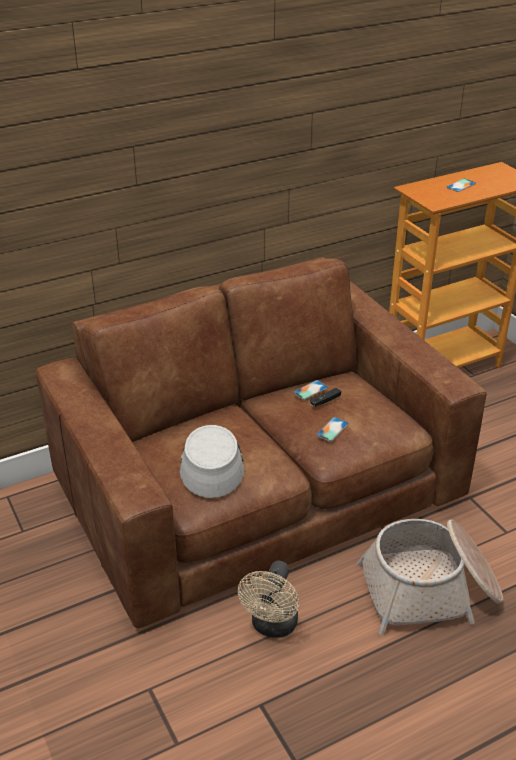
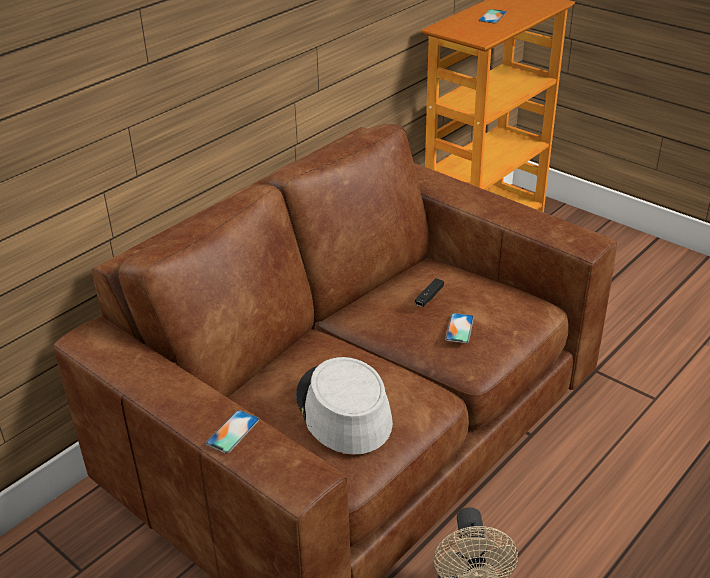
camera: 20 degrees left, 0 degrees up
(310, 390) = (401, 289): phone -> phone (233, 431)
(430, 591) = (618, 490): basket -> none

